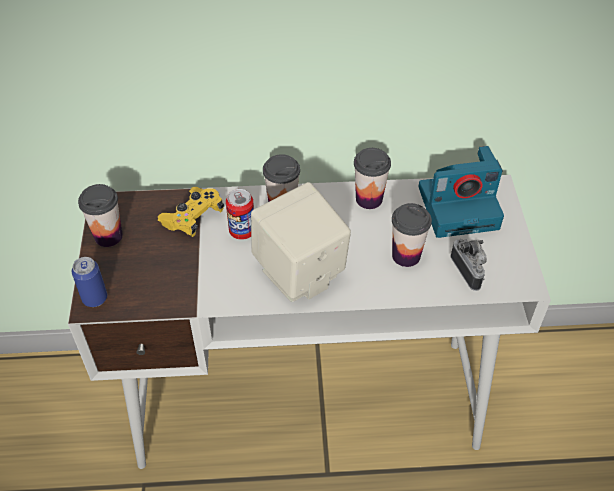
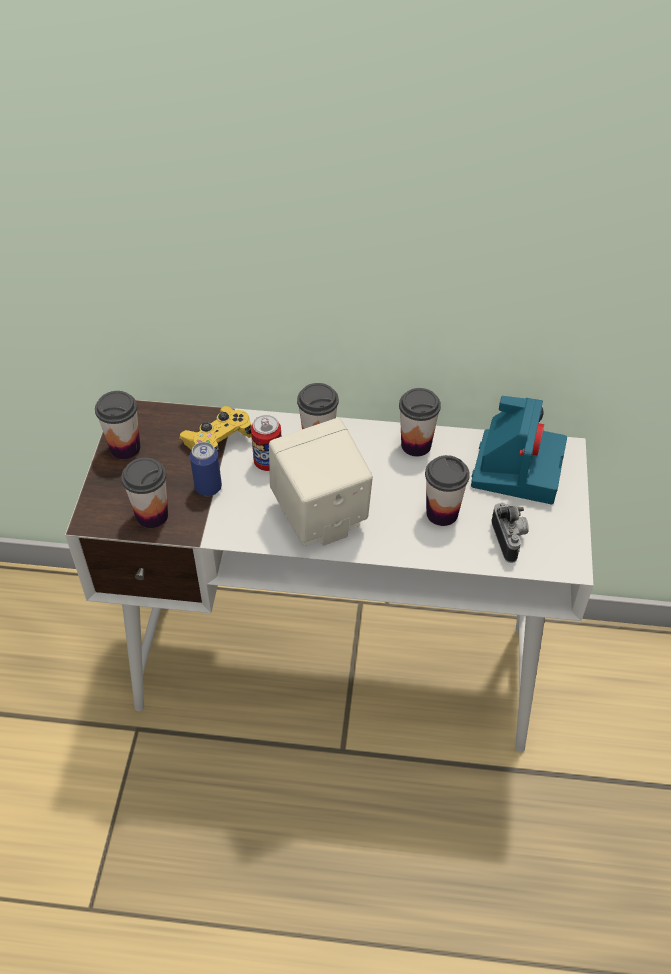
camera: 10 degrees right, 0 degrees up
(95, 298) = (98, 512): can -> can (208, 487)
(146, 294) = (152, 515): none -> cup
(460, 206) = (517, 467): camera -> camera turned 75 degrees counterclockwise

